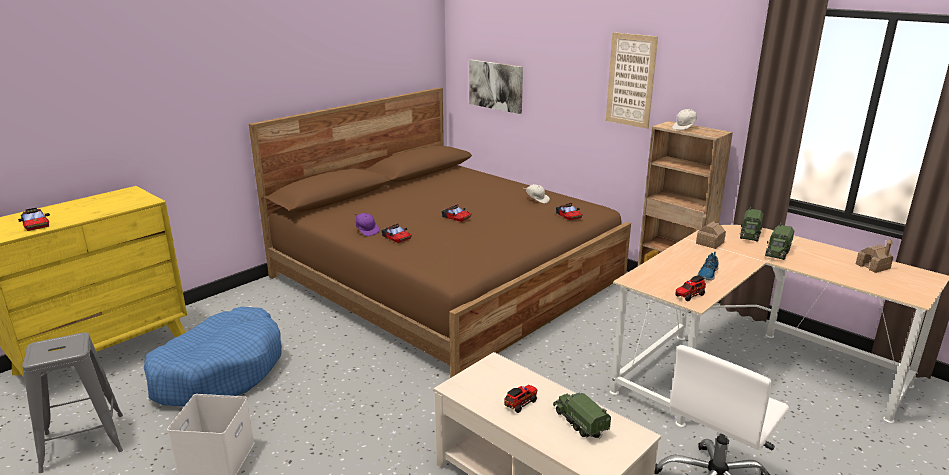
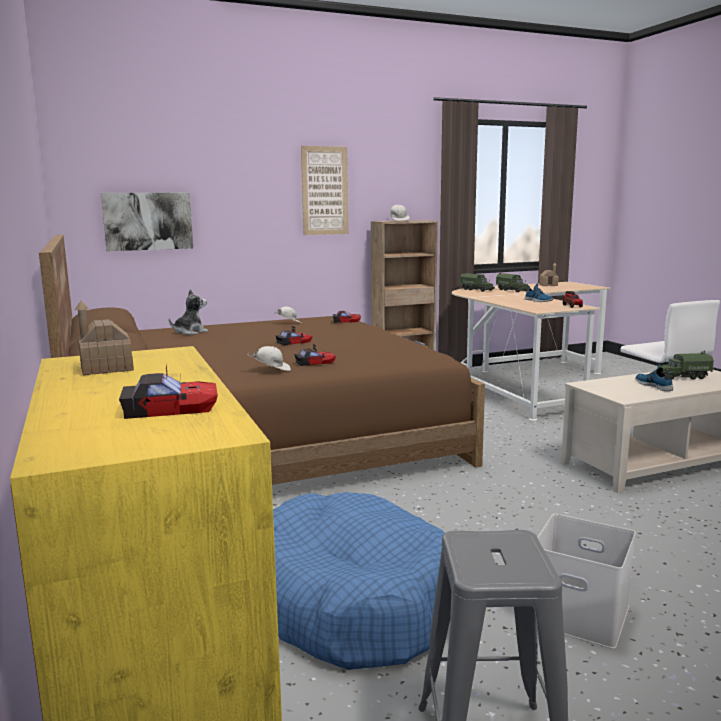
camera: 65 degrees left, 10 degrees down
(367, 231) = (272, 370): purple cap -> white cap
(468, 182) = (190, 332): none -> plush toy
(521, 403) = (654, 385): toy truck -> shoe
(709, 243) = (484, 295): toy house -> toy house (106, 368)

